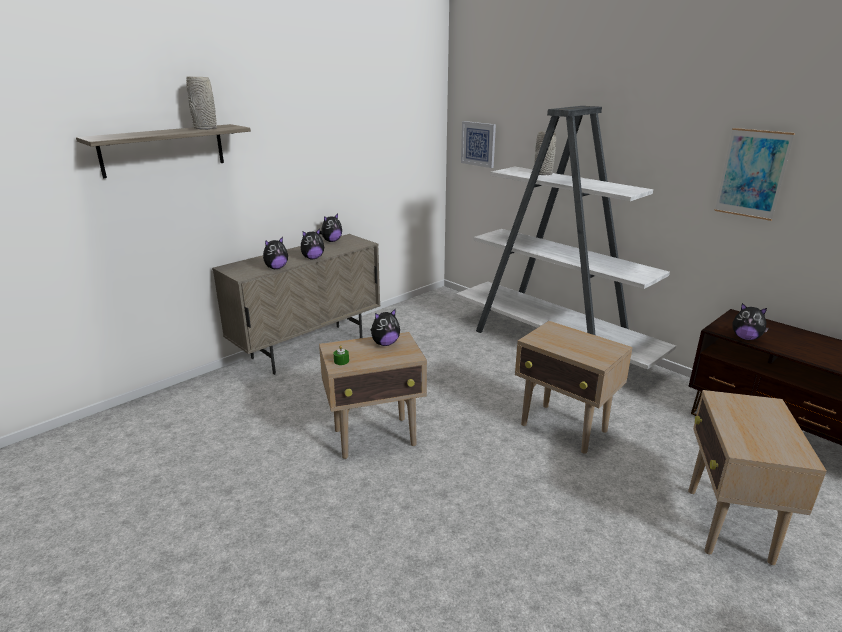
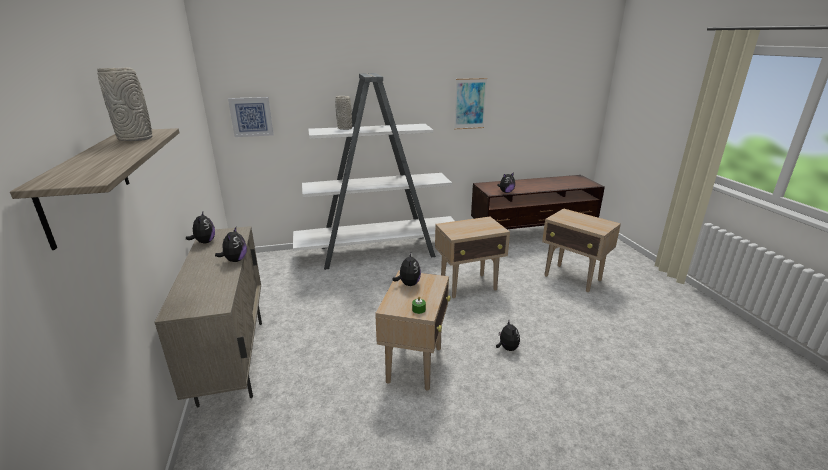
camera: 60 degrees left, 0 degrees up
(276, 268) = (229, 283): plush toy -> plush toy (507, 348)

